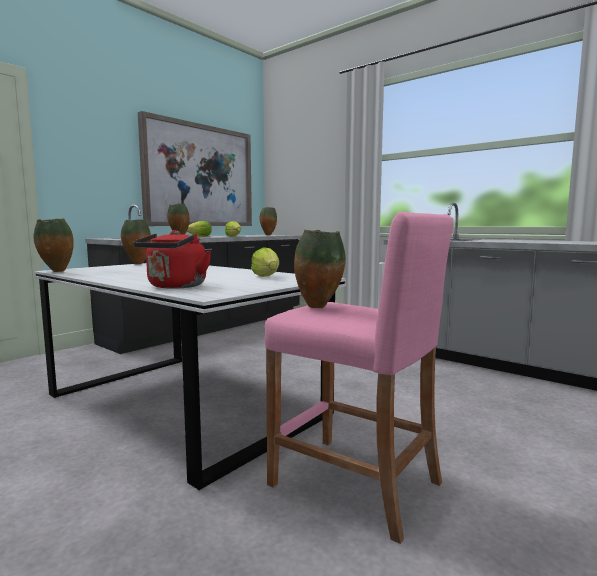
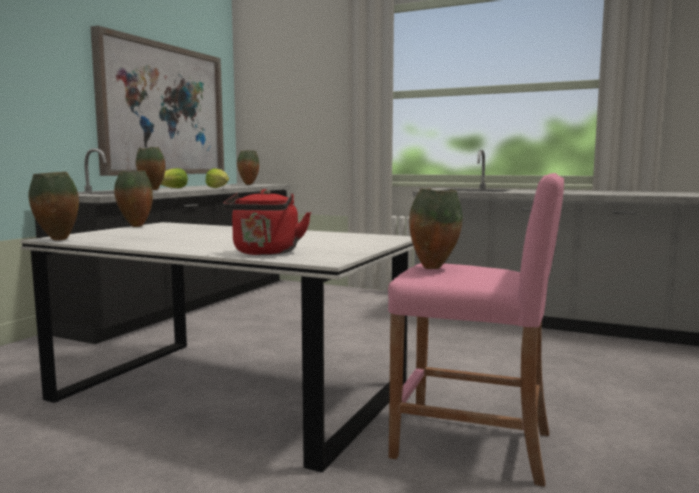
camera: 15 degrees left, 0 degrees up
(267, 277) = (337, 238): lettuce -> none

